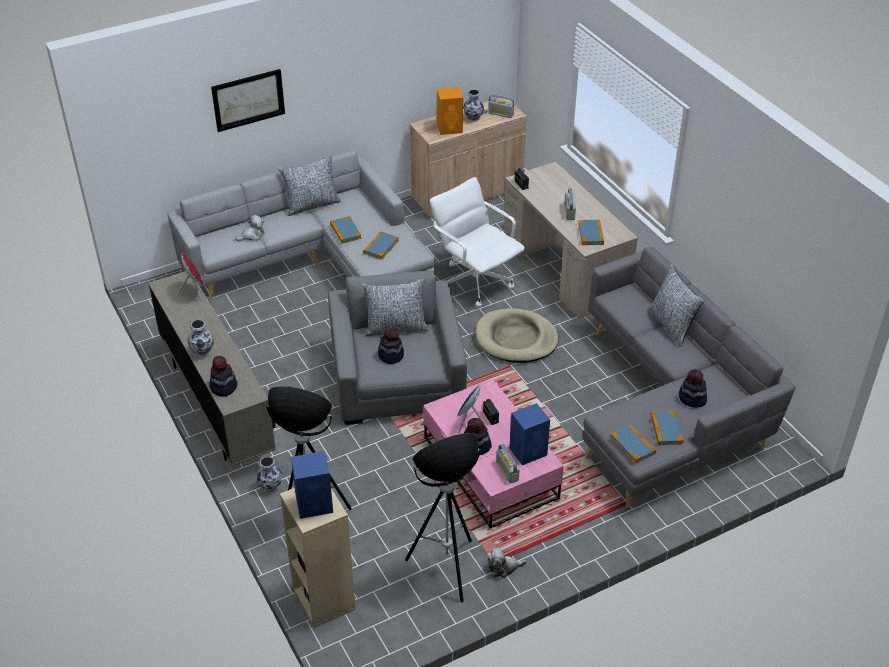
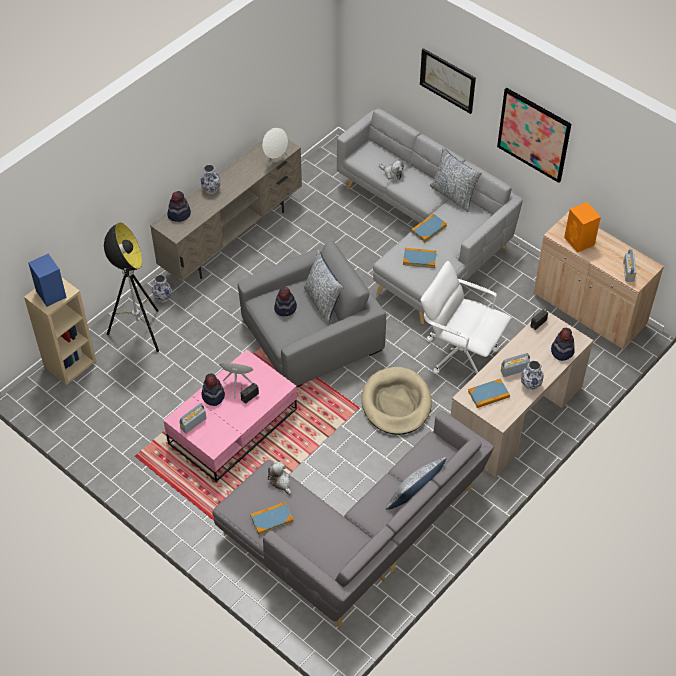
camera: 70 degrees right, 10 degrees up
(194, 292) = (275, 160): red speaker -> white speaker
(355, 77) = (534, 134): none -> picture
(446, 569) = (119, 428): floor lamp -> none
(473, 118) = (607, 253): vase -> vase (531, 384)
(475, 282) = (460, 352): white office chair -> white office chair turned 90 degrees counterclockwise
(504, 568) = (132, 463): plush toy -> plush toy (280, 482)
(529, 451) = (220, 432): blue speaker -> none
(632, 445) = (243, 498): book -> none
(692, 399) = (318, 531): hat -> hat (562, 351)

